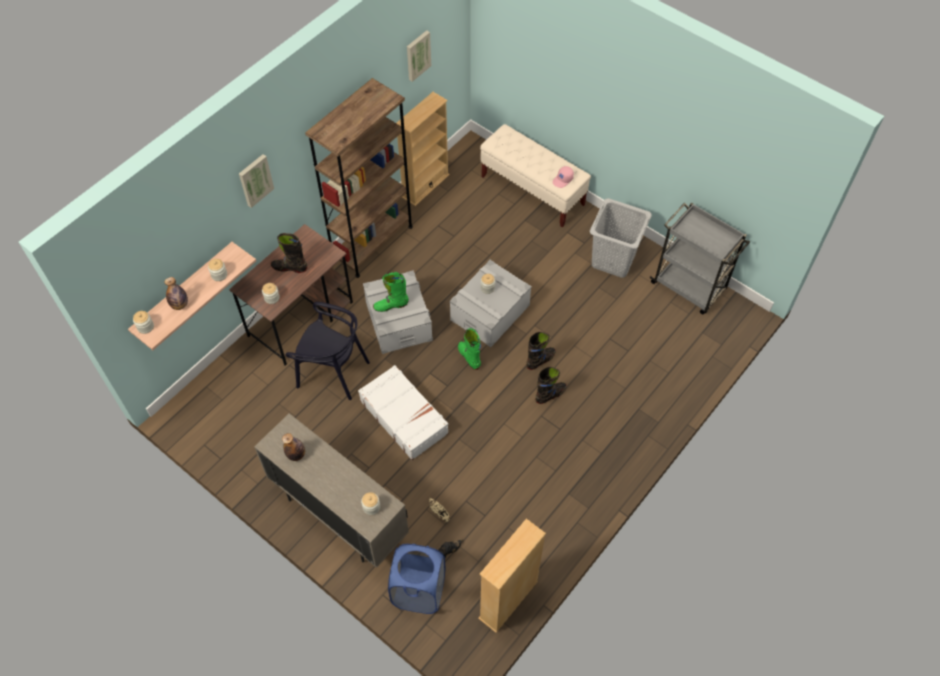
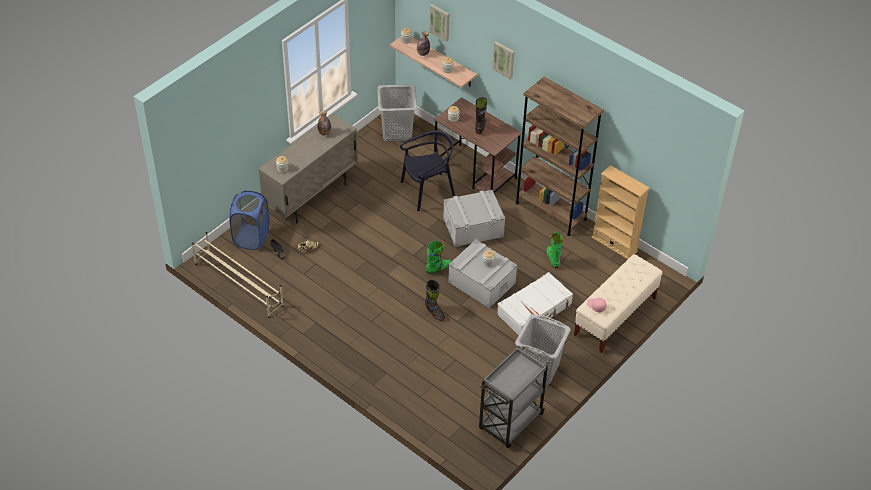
camera: 90 degrees right, 10 degrees down
(214, 412) = (396, 131): none -> grey laundry basket
(333, 372) = (427, 191): black chair -> black chair turned 135 degrees counterclockwise
(391, 305) = (471, 205): green boot -> green boot (553, 259)
(404, 416) = (387, 230): white suitcase -> white suitcase (534, 310)
(417, 55) = (648, 146): picture -> picture (440, 22)
(508, 600) = (238, 284): beige bookcase -> beige shoe rack
(550, 395) = (402, 317): black boot -> none

